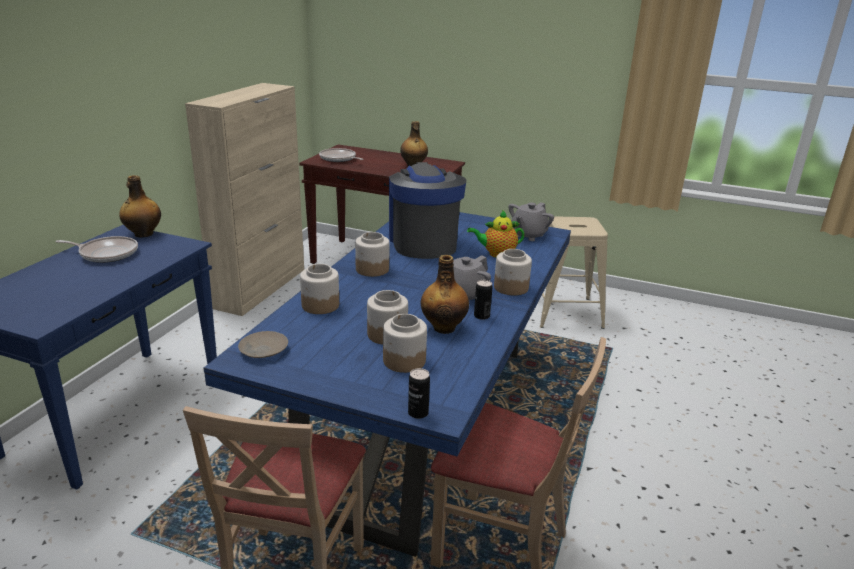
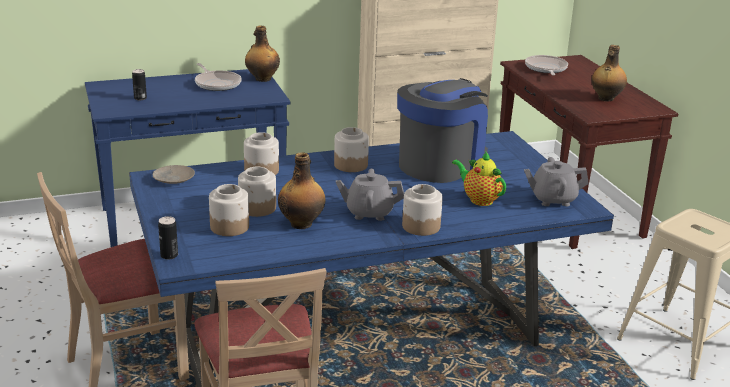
camera: 50 degrees right, 0 degrees up
(481, 316) = (346, 231): can -> can (140, 98)

